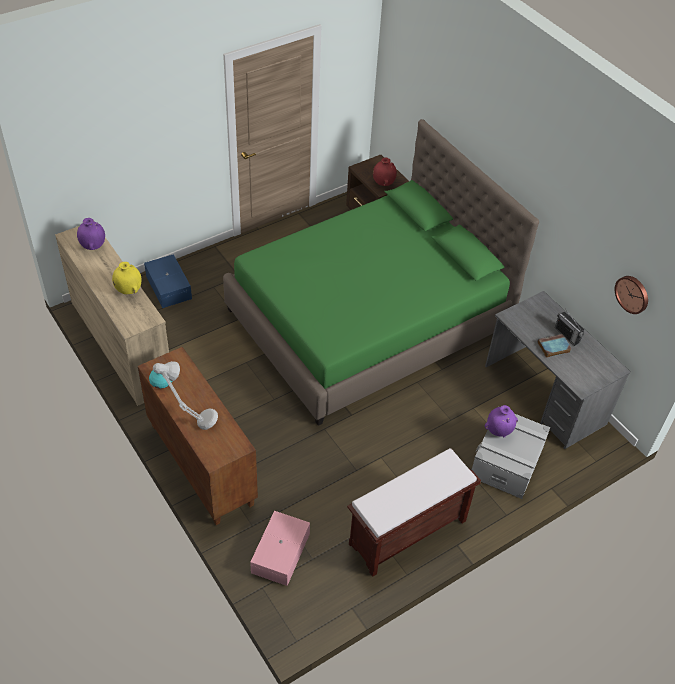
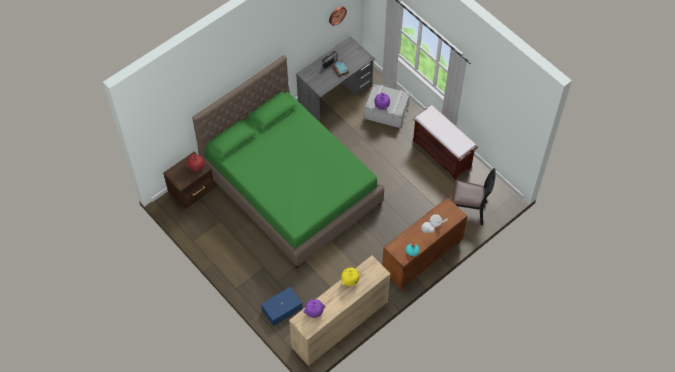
camera: 95 degrees left, 10 degrees up
(279, 553) = (468, 210): pink storage box -> black chair

